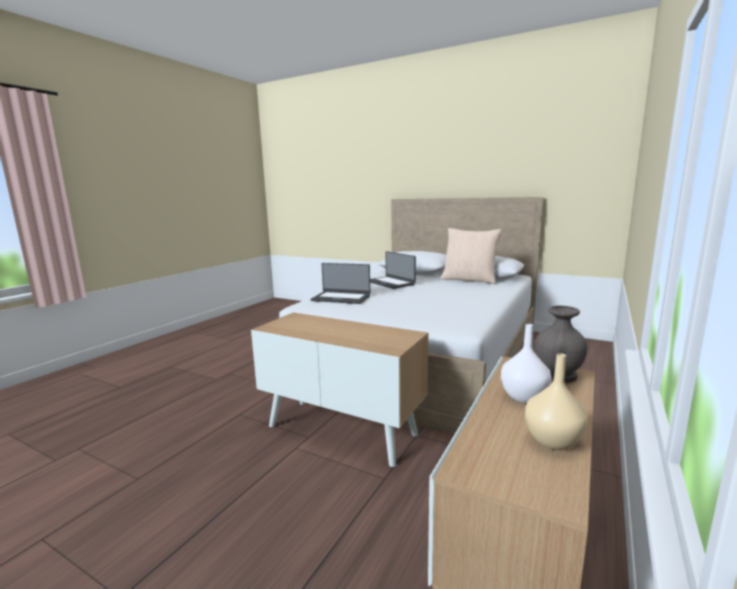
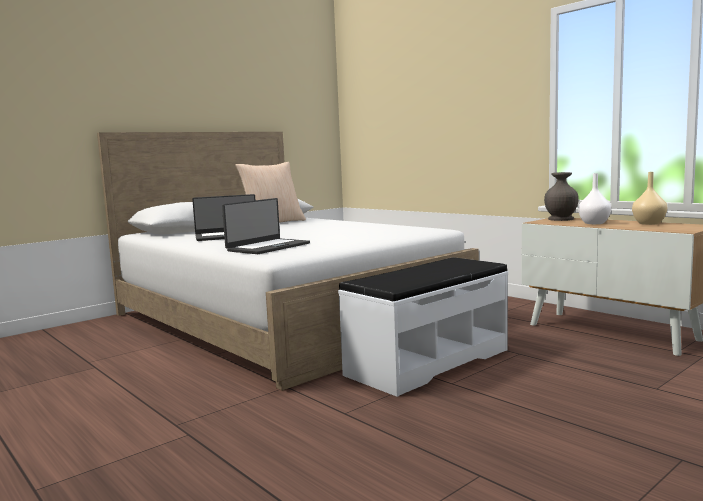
camera: 70 degrees left, 5 degrees down
(342, 429) = (427, 362): cabinet -> white bench

